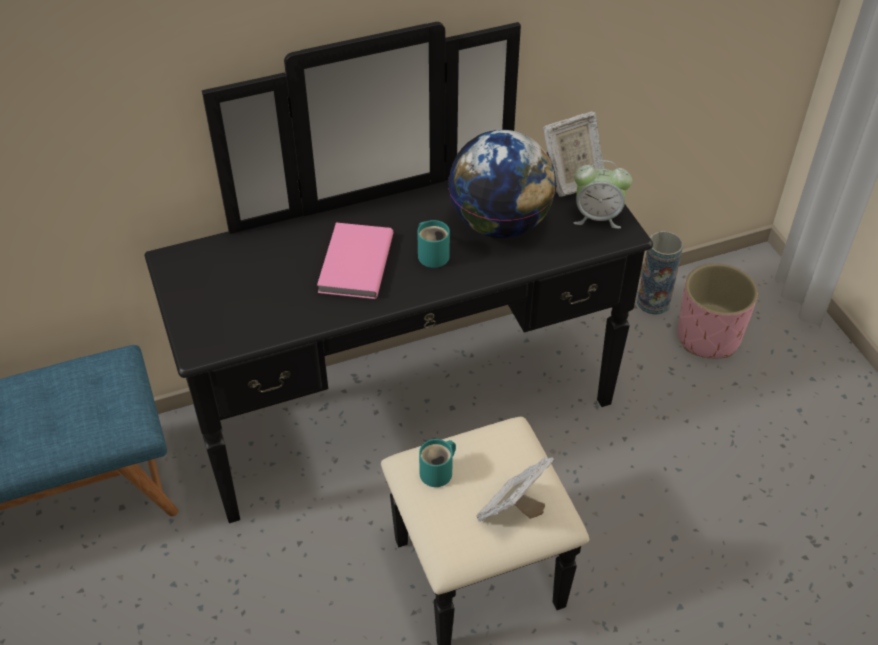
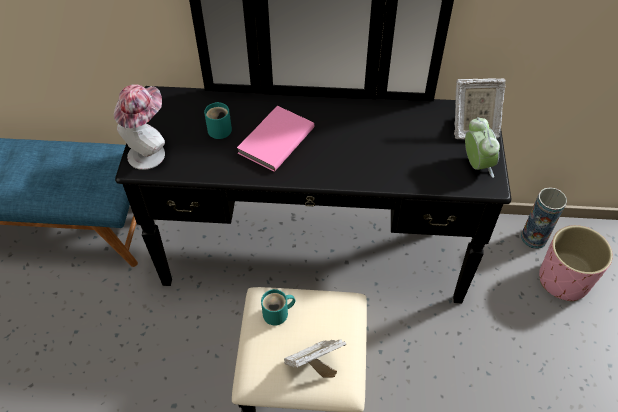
camera: 25 degrees right, 5 degrees up
(205, 326) = (149, 152): none -> hat
(433, 254) = (334, 152): turquoise mug -> turquoise mug (220, 128)
(500, 224) = (397, 145): globe -> none
(597, 217) = (476, 164): alarm clock -> alarm clock turned 135 degrees counterclockwise

